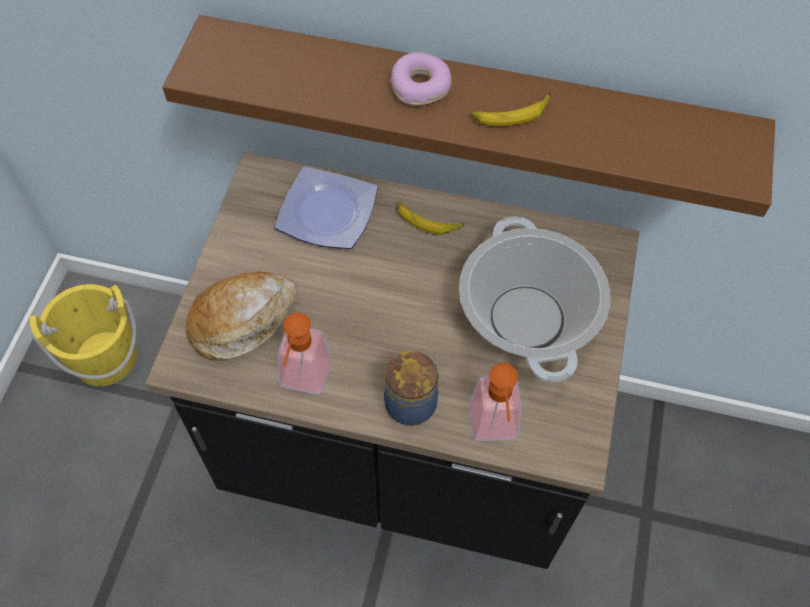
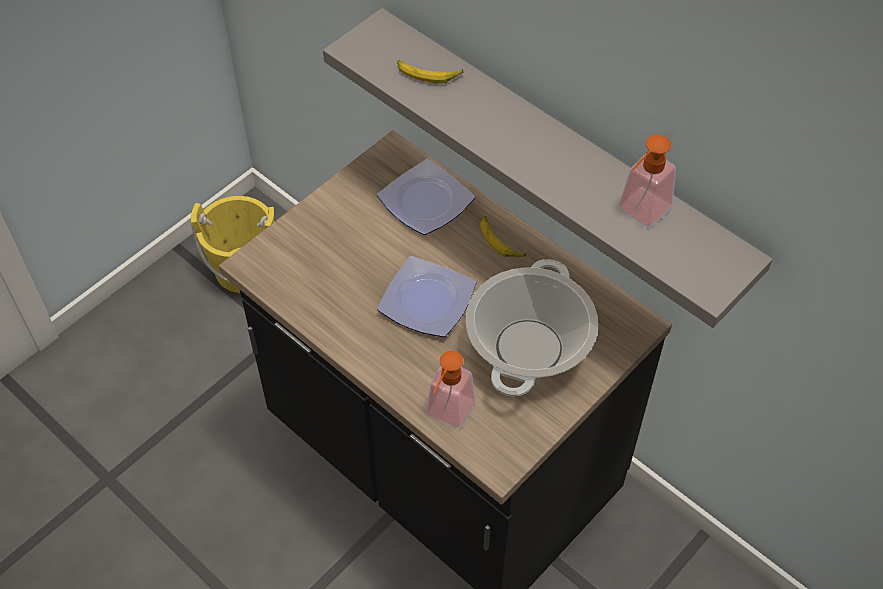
camera: 30 degrees right, 5 degrees down
(243, 320) = (313, 252): bread -> none
(303, 382) = (328, 315): soap dispenser -> soap dispenser (639, 213)
(394, 316) = (426, 299): none -> plate
(412, 402) = (398, 367): jar -> none
(420, 86) = (506, 121): donut -> none
(472, 106) = (557, 157): brown shelf -> grey shelf
(511, 114) = (560, 169): banana -> banana (428, 74)

